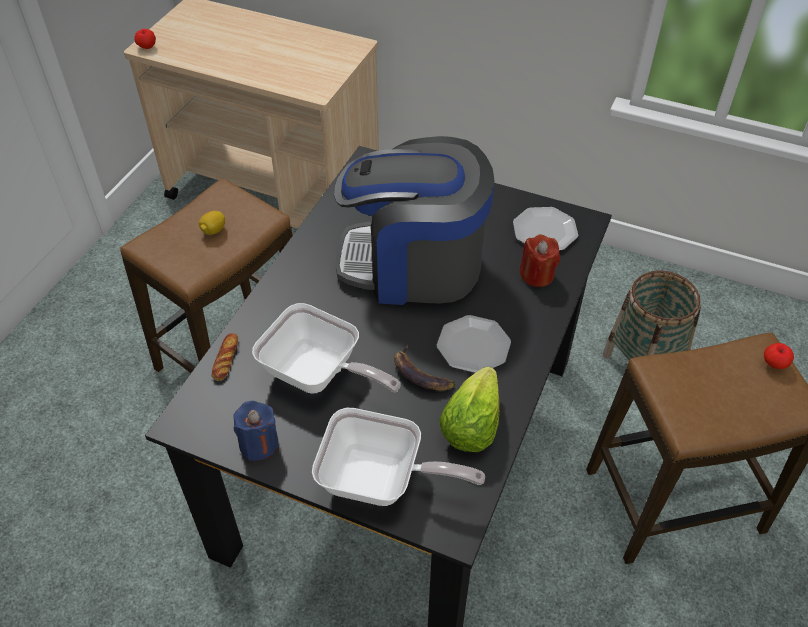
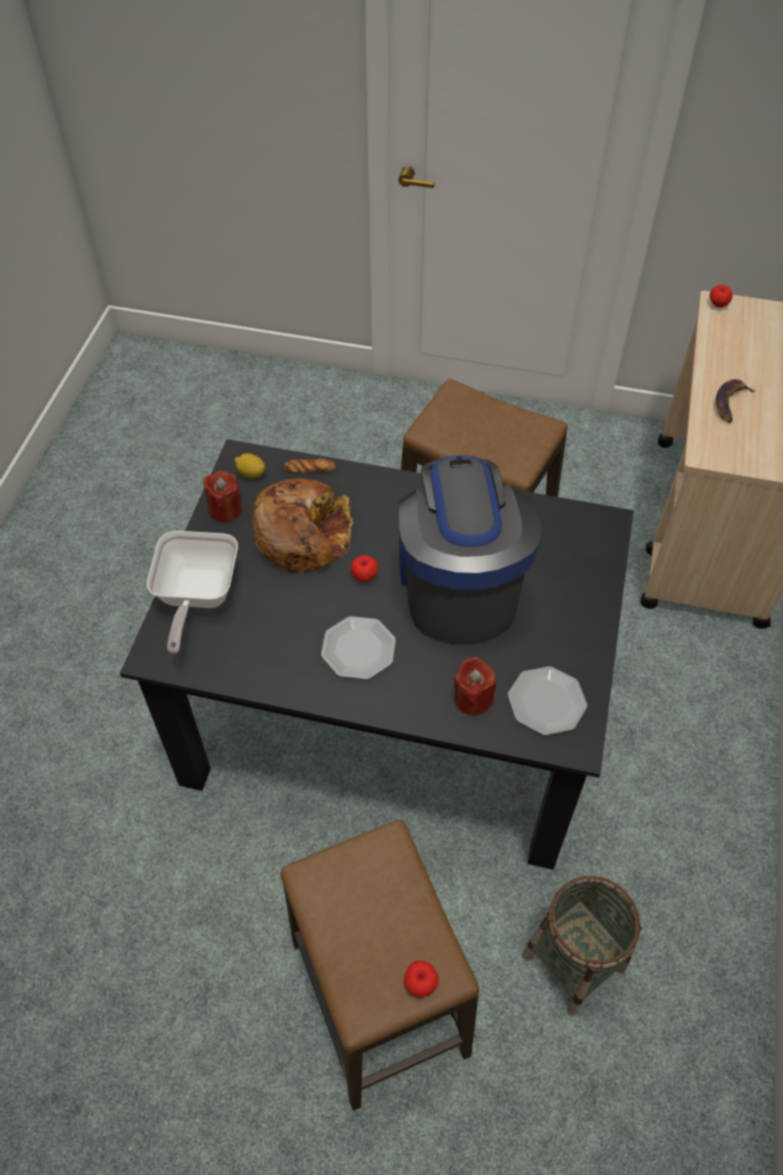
camera: 80 degrees right, 5 degrees up
(213, 230) = (489, 435): lemon -> lemon (251, 474)
(259, 444) = (225, 509): blue candle -> red candle
(318, 375) = (303, 535): frying pan -> bread
(386, 331) = (364, 576): none -> apple
(420, 374) = (315, 610): banana -> banana (730, 402)
(471, 426) = (261, 657): lettuce -> none

